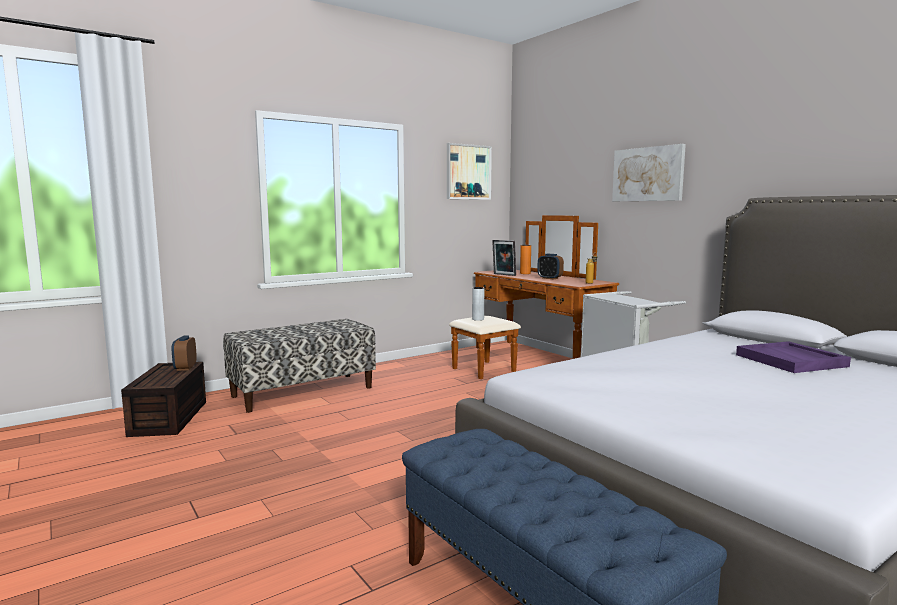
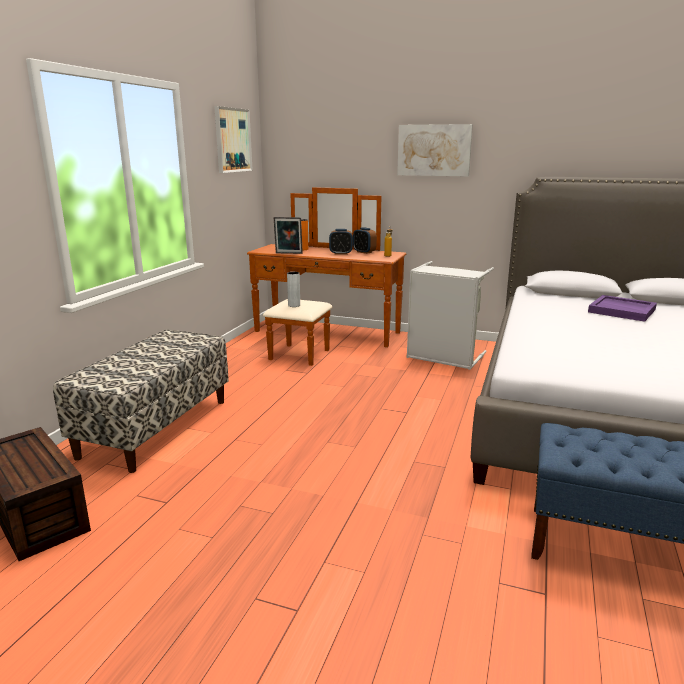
camera: 35 degrees left, 10 degrees up
(185, 368) = (35, 442): alarm clock -> alarm clock (364, 252)

